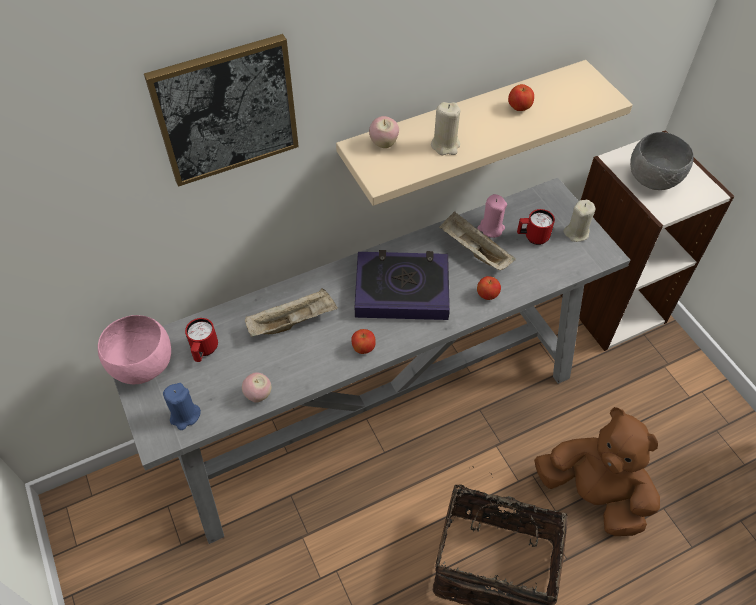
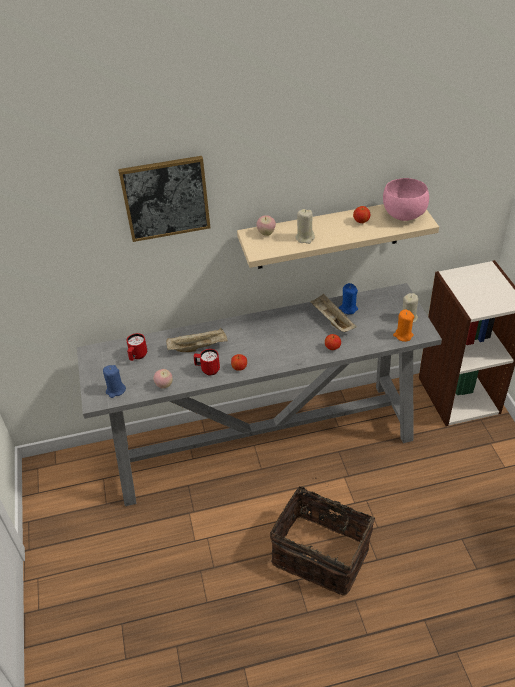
camera: 15 degrees right, 10 degrees down
(141, 366) = (96, 360): pink bowl -> pink bowl (403, 215)
(402, 290) = (275, 338): book -> none
(491, 228) = (348, 308): pink candle -> blue candle
(532, 237) = (375, 317): red mug -> red mug (207, 370)
(577, 261) = (403, 335): none -> orange candle
(593, 493) = (409, 520): brown plush toy -> none
(654, 179) = (475, 290): grey bowl -> none

